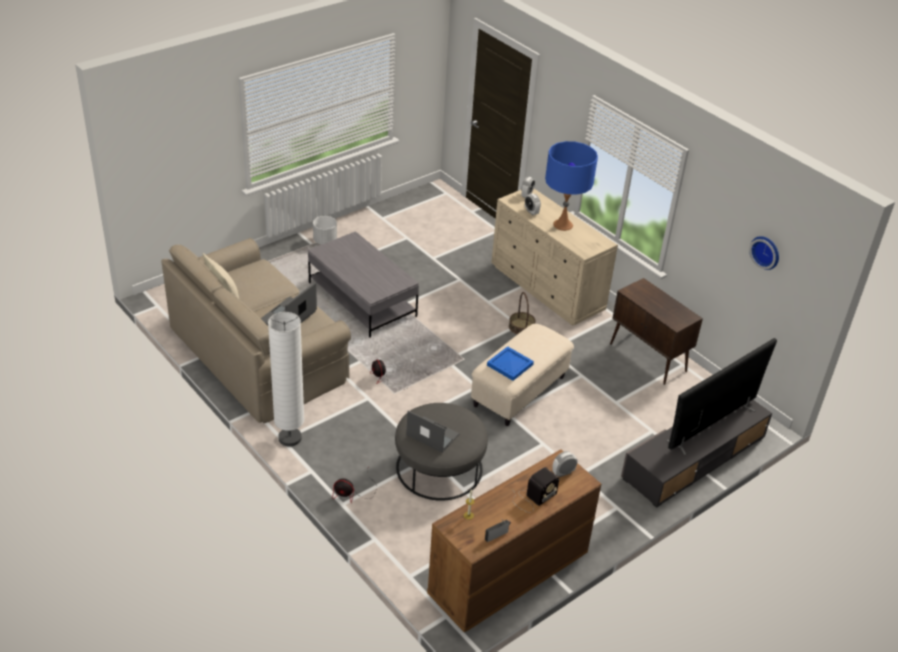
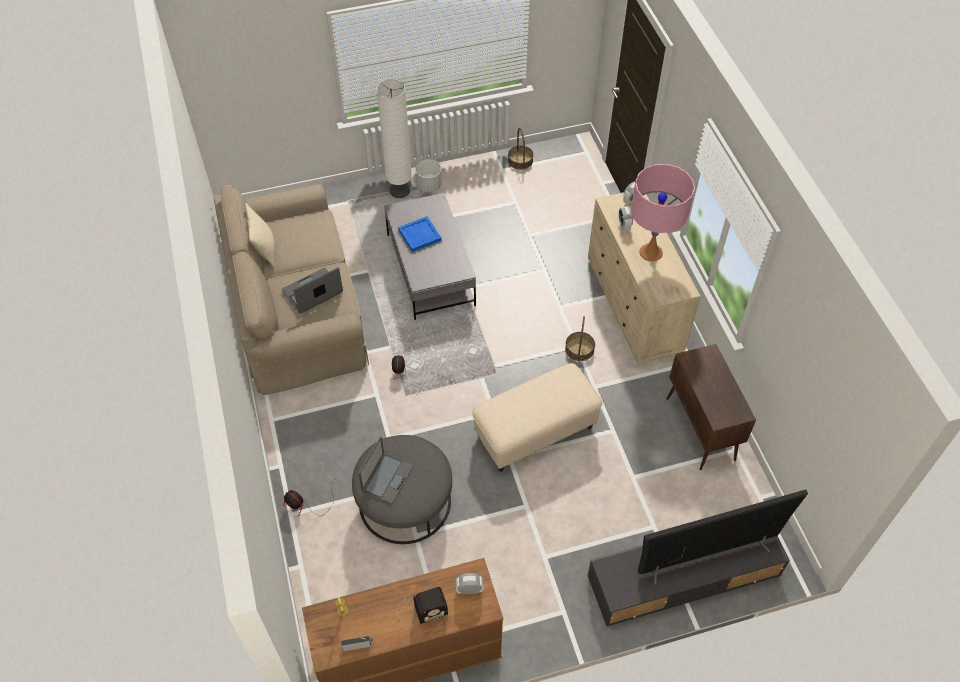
camera: 25 degrees right, 15 degrees up
(290, 438) = (279, 420): white floor lamp -> white floor lamp (400, 191)
(394, 209) = (520, 160): none -> basket
(432, 434) = (387, 478): laptop -> laptop turned 60 degrees clockwise
(510, 365) = (512, 414): blue tray -> blue tray (419, 236)
(563, 225) = (651, 252): blue table lamp -> pink table lamp
(766, 252) = (828, 388): wall clock -> none

